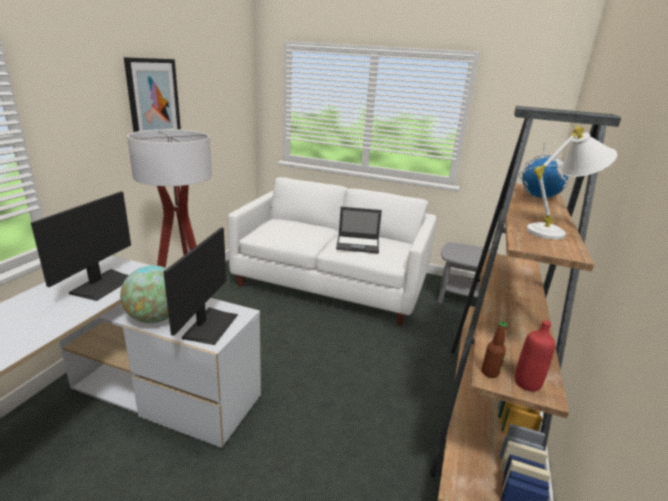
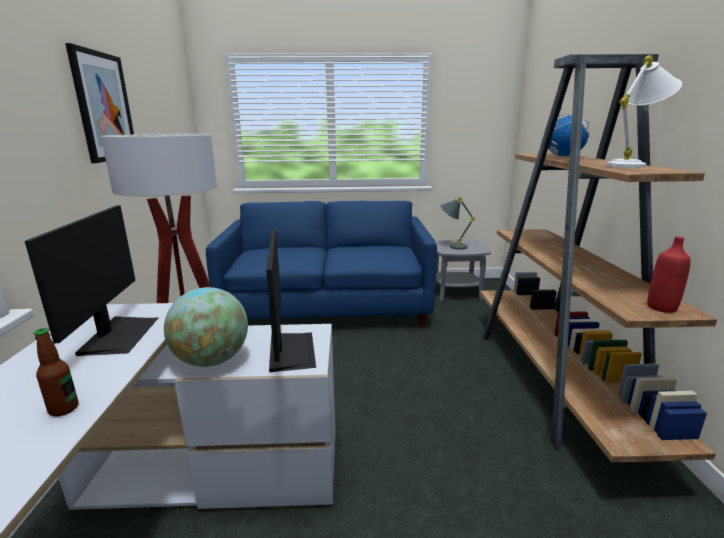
camera: 20 degrees left, 5 degrees down
(332, 282) = (328, 306): white sofa -> blue sofa
(358, 244) = (361, 254): laptop -> none
(462, 252) = (452, 246): none -> grey table lamp
(489, 372) = (626, 308): bottle -> bottle (64, 409)

